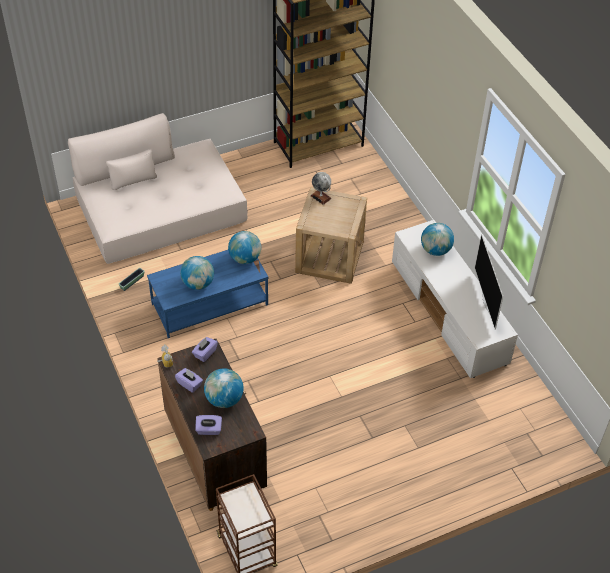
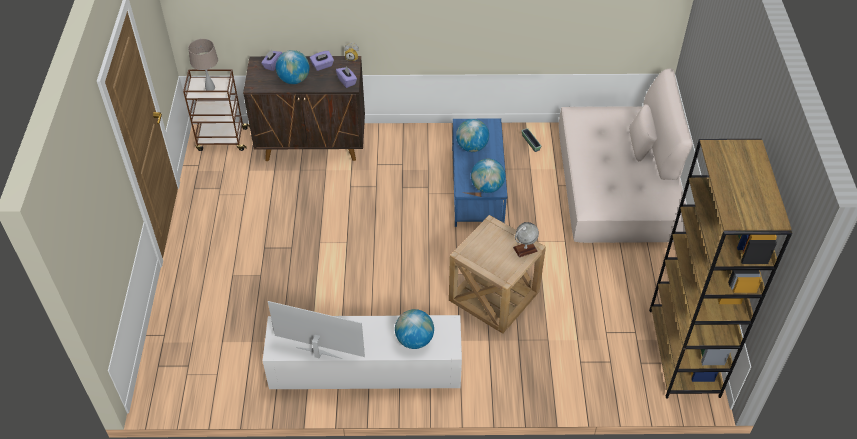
camera: 115 degrees right, 0 degrees up
(246, 508) = (210, 88): none -> beige table lamp

